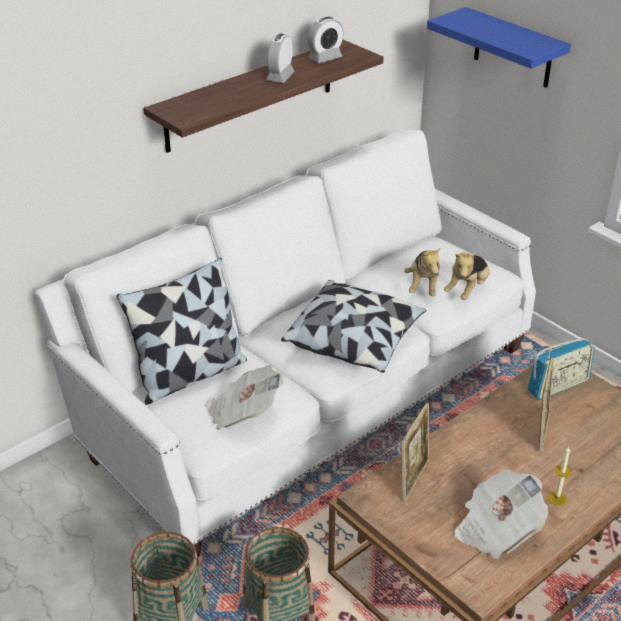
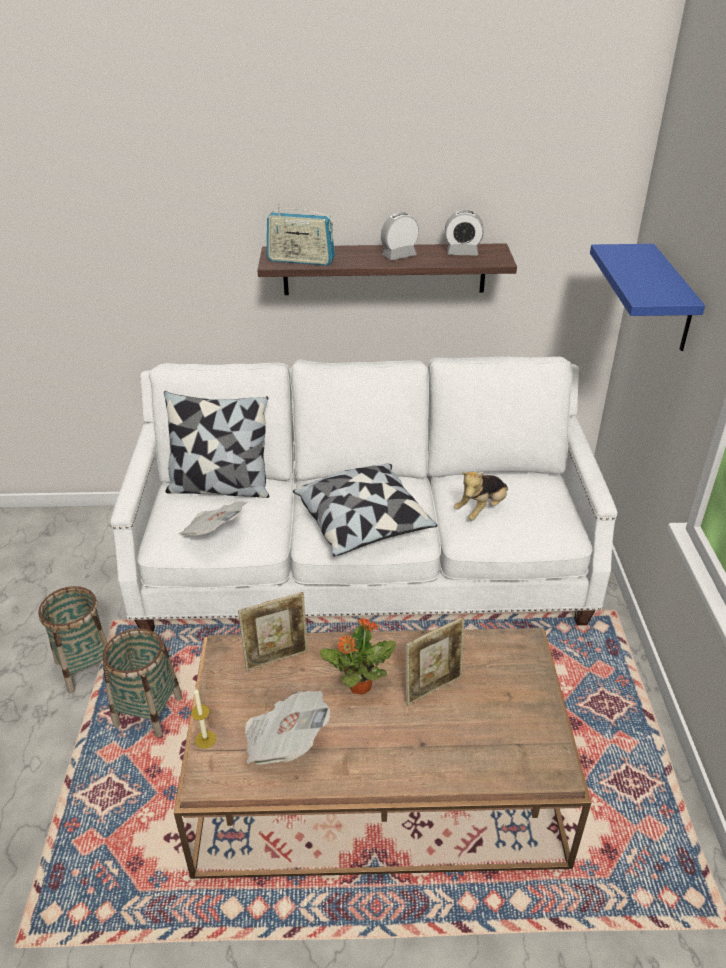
camera: 40 degrees right, 0 degrees up
(467, 289) = (515, 531): plush toy -> none
(494, 460) = (359, 686): none -> potted plant
(557, 498) = (368, 752): candle -> candle (205, 739)
(558, 386) = (502, 659): radio -> radio (301, 260)

